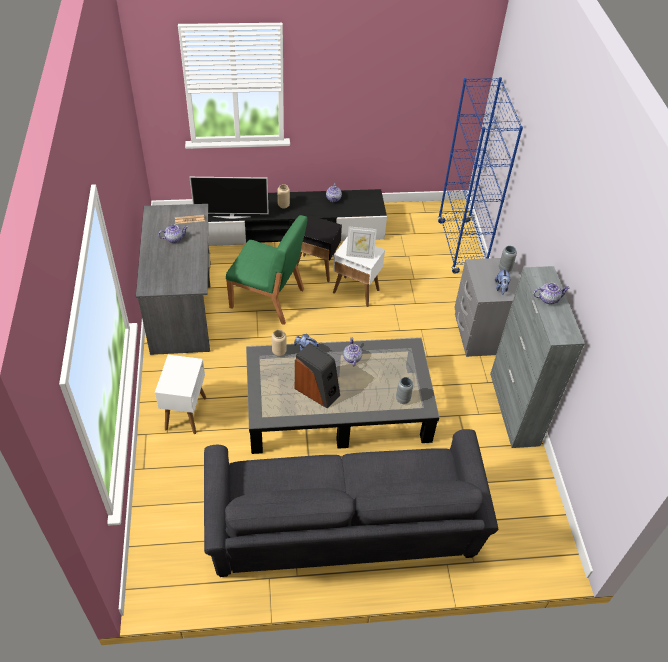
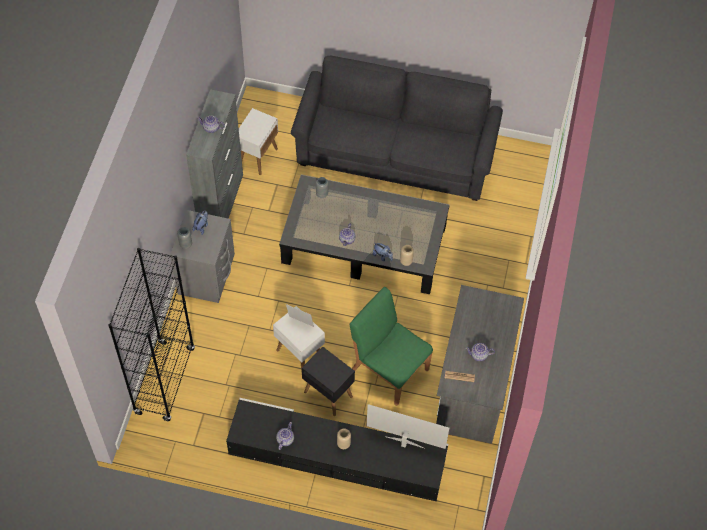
camera: 160 degrees left, 10 degrees up
(185, 414) = (491, 272): white side table -> white side table (258, 157)
(317, 390) = (386, 219): speaker -> none
(461, 247) = (165, 381): blue bookcase -> black bookcase

